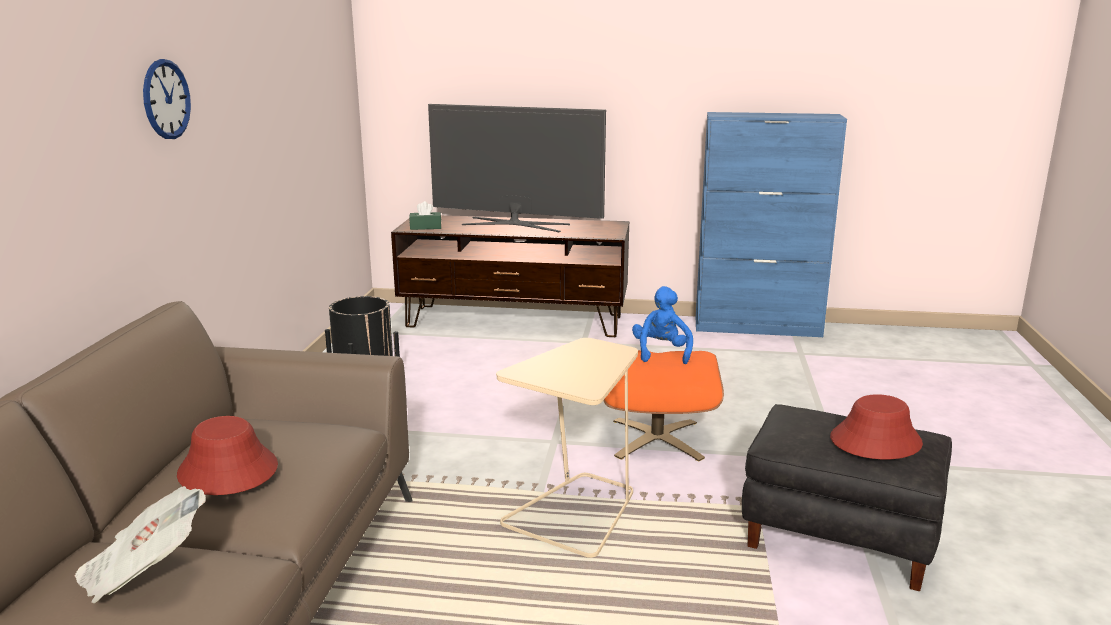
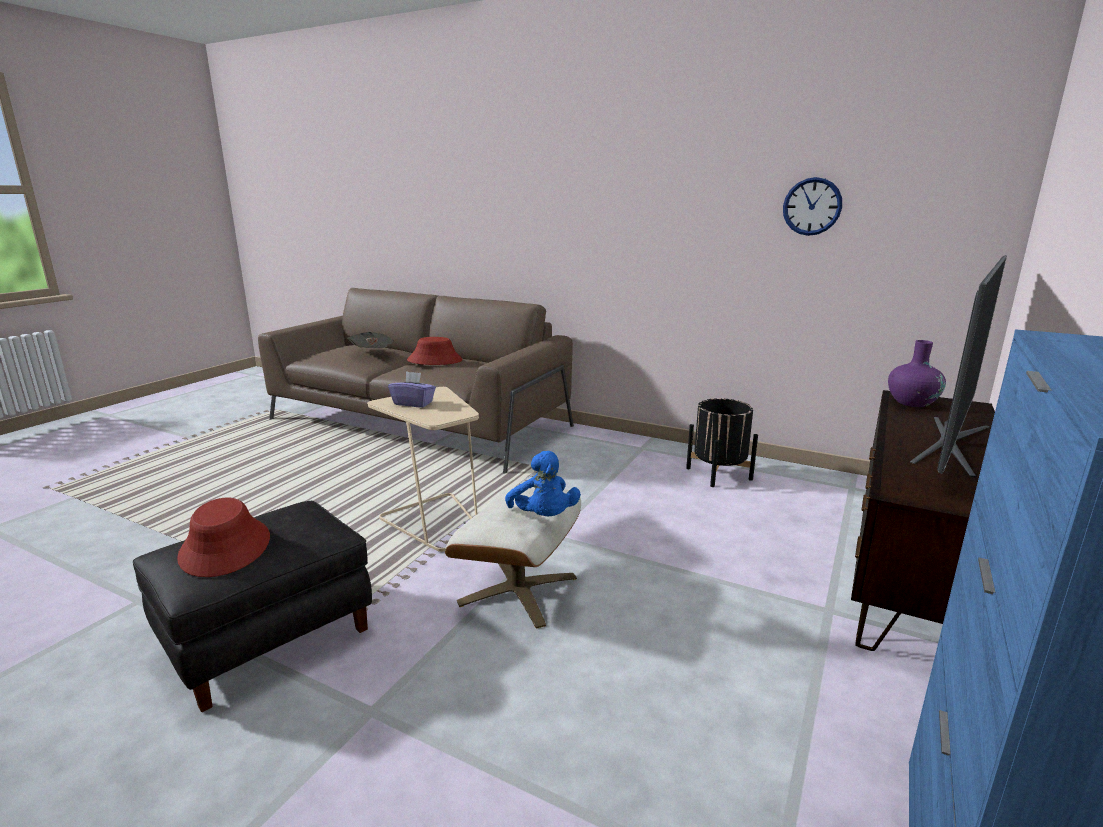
camera: 110 degrees right, 0 degrees up
(166, 99) = (618, 199): wall clock -> wall clock (812, 206)
(425, 227) = (912, 402): green tissue box -> purple vase
(579, 372) = (413, 403): none -> purple tissue box
(657, 439) = (519, 590): orange ottoman -> beige ottoman
(661, 353) = (543, 517): blue plush toy -> blue plush toy turned 45 degrees clockwise

